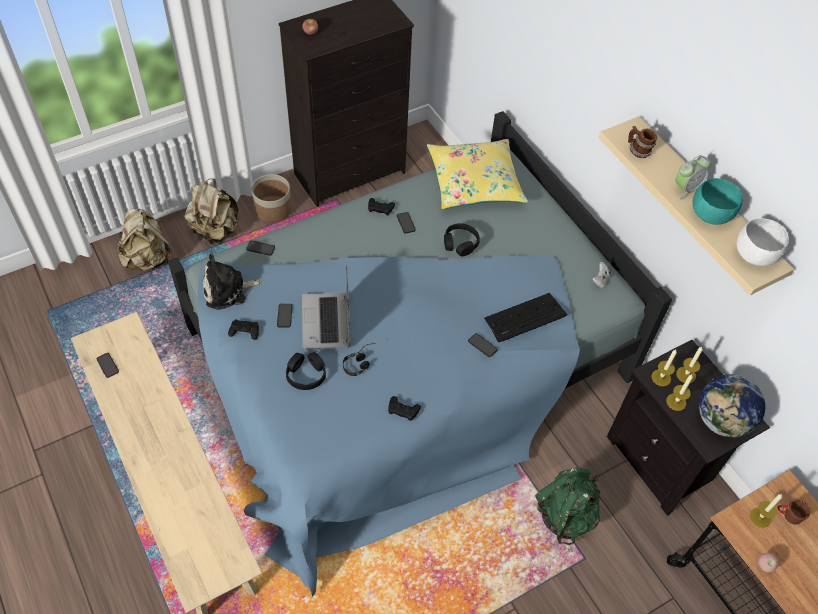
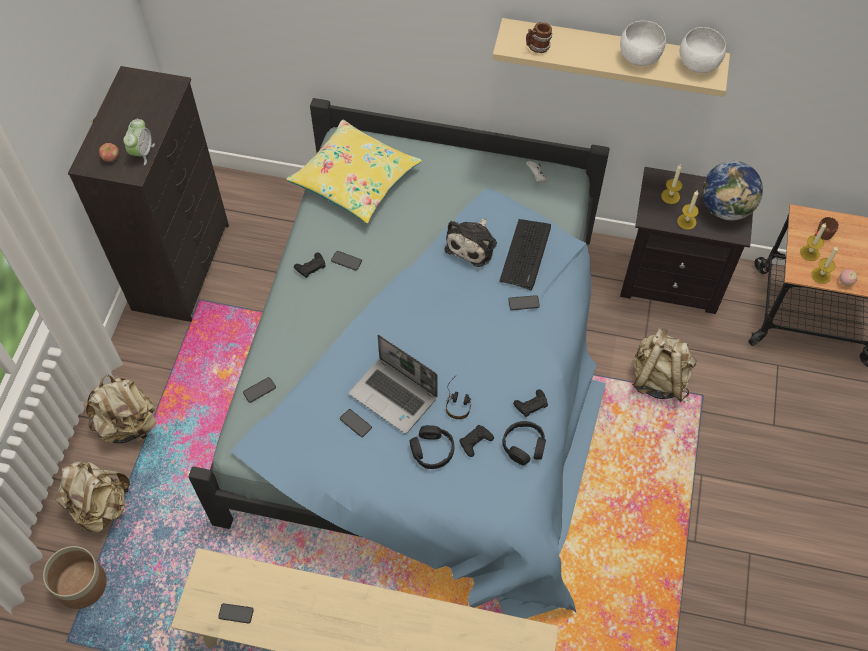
camera: 45 degrees left, 5 degrees up
(228, 290) = (283, 448): plush toy -> plush toy (473, 244)
(244, 331) = (341, 466): black game controller -> black game controller (475, 442)
(273, 209) = (155, 358): planter -> planter (81, 584)
(460, 243) = (410, 239): black headphones -> black headphones (524, 446)
(565, 515) = (658, 378): green backpack -> beige backpack
(661, 377) = (658, 213): candle -> candle (821, 275)
(686, 189) = (602, 50): alarm clock -> alarm clock (142, 153)
(711, 215) = (639, 57): turquoise bowl -> white bowl

